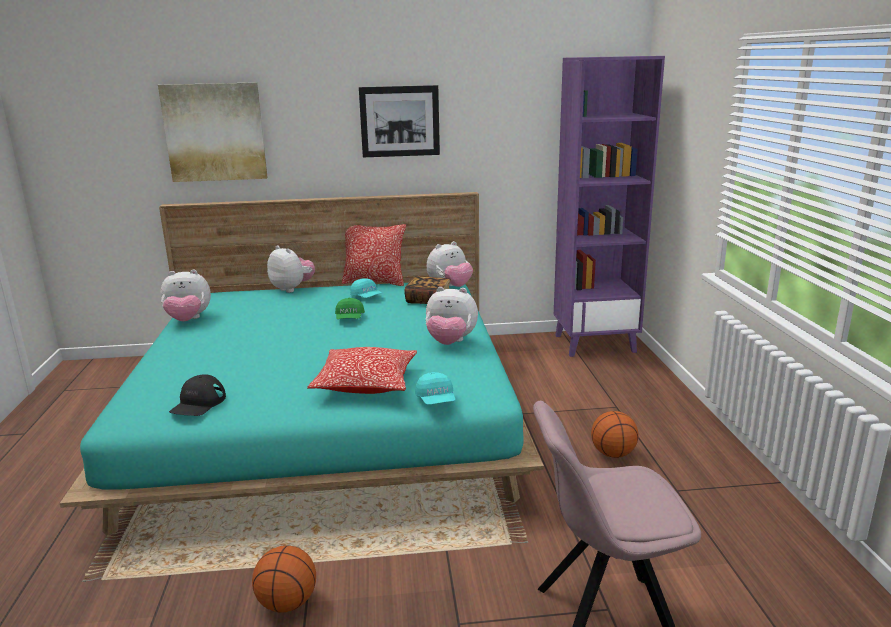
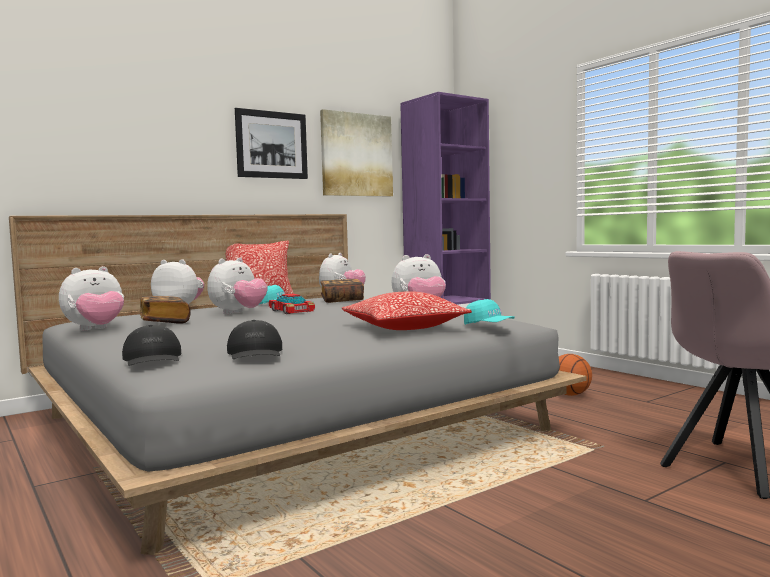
camera: 30 degrees left, 15 degrees down
(138, 391) = (153, 358): none -> black cap
(215, 132) = (80, 138): picture -> picture (356, 155)
(237, 320) = (164, 322): none -> book
(287, 603) = (474, 535): basketball -> none
(308, 313) = (238, 313): none -> plush toy
(327, 418) = (285, 422): turquoise bed -> grey bed
(349, 318) = (291, 311): green cap -> toy car

